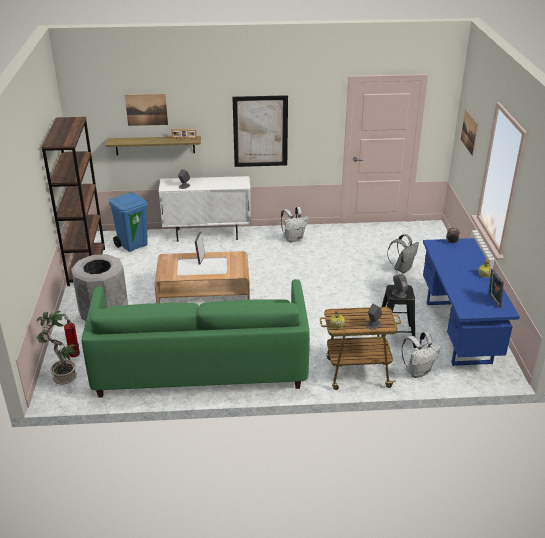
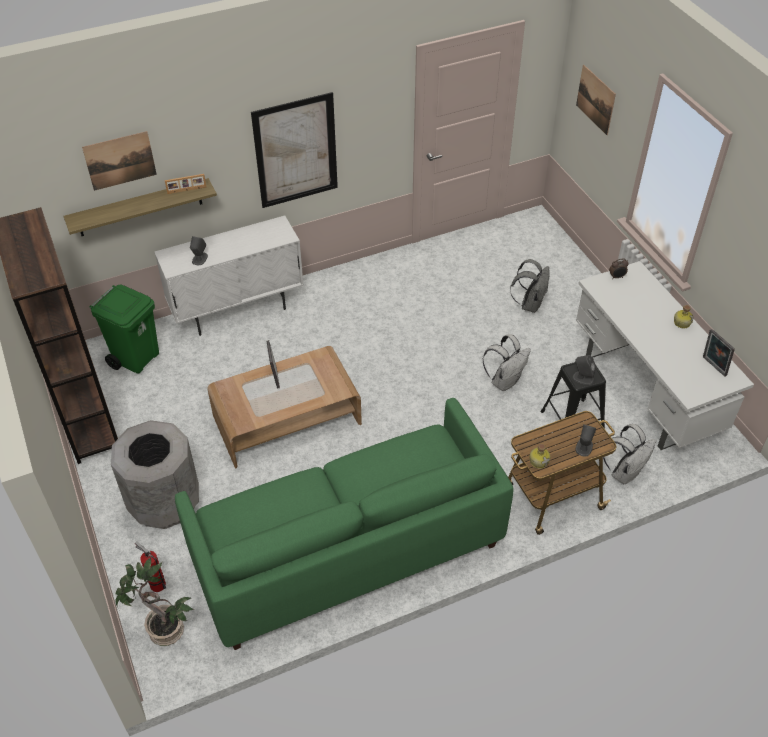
camera: 20 degrees left, 15 degrees up
(133, 245) = (136, 358): blue trash can -> green trash can
(293, 238) = (362, 287): white backpack -> white backpack (505, 381)
(458, 332) = (644, 393): blue desk -> white desk

